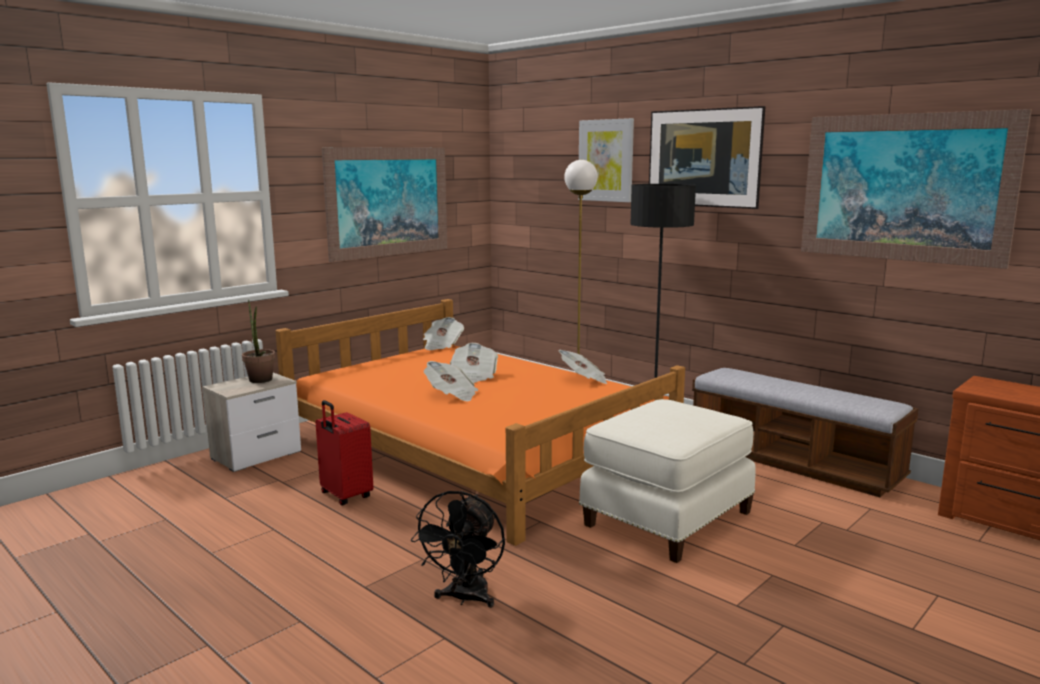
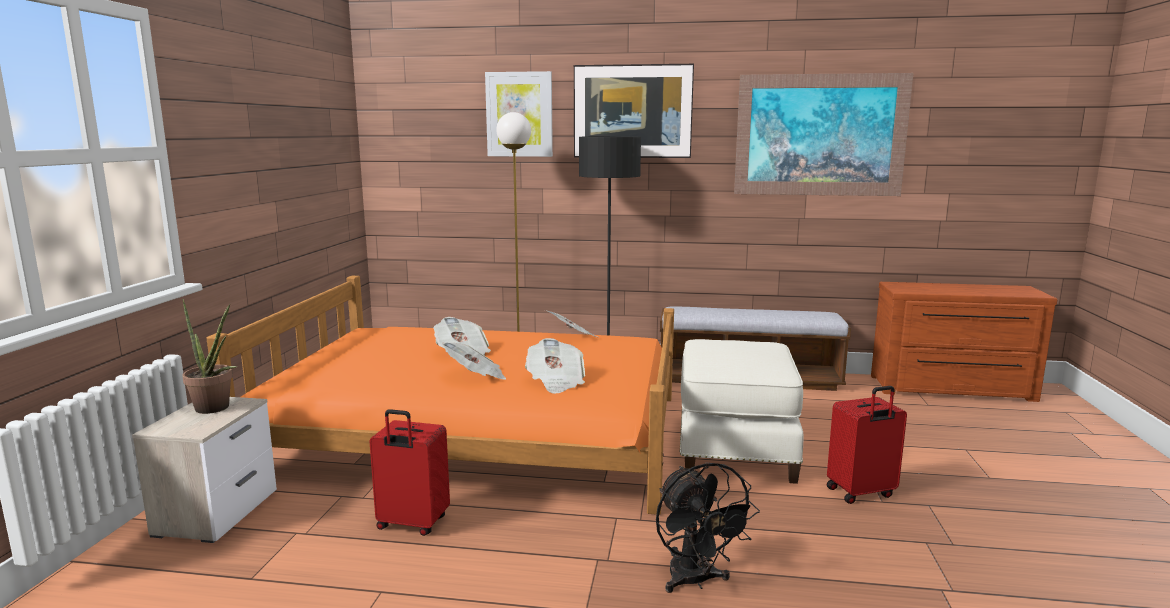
camera: 35 degrees left, 0 degrees up
(388, 201) = (281, 162): picture -> none
(442, 345) = (364, 329): newspaper -> newspaper (555, 382)
(727, 591) = (861, 493): none -> red suitcase

